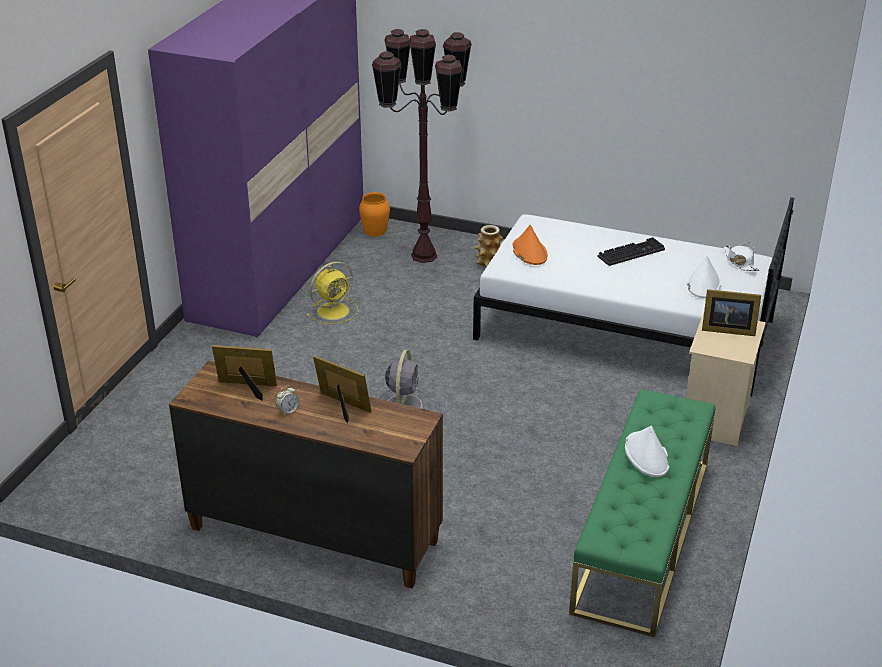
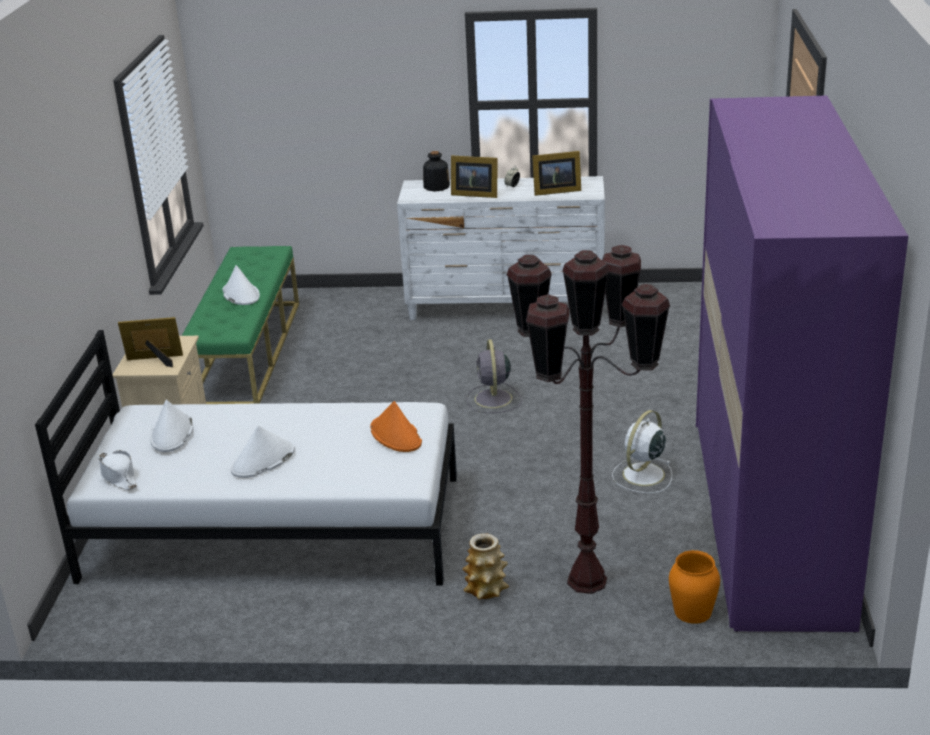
camera: 165 degrees right, 5 degrees down
(313, 533) = (506, 307): brown dresser -> white dresser
(334, 310) = (642, 475): yellow fan -> white fan
(379, 434) = (436, 187): none -> bottle
(631, 252) = (263, 460): keyboard -> white hat

